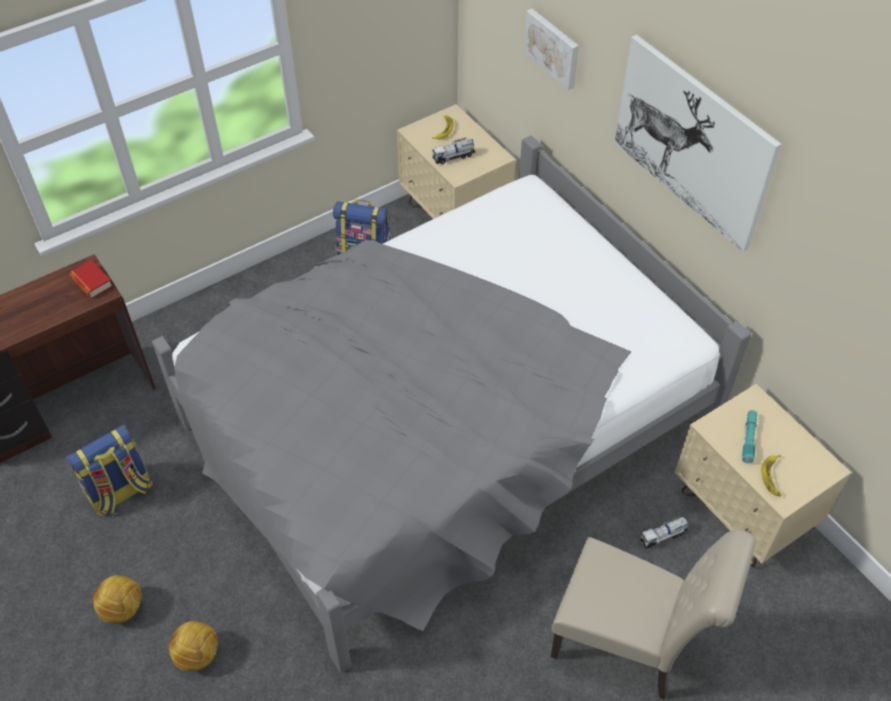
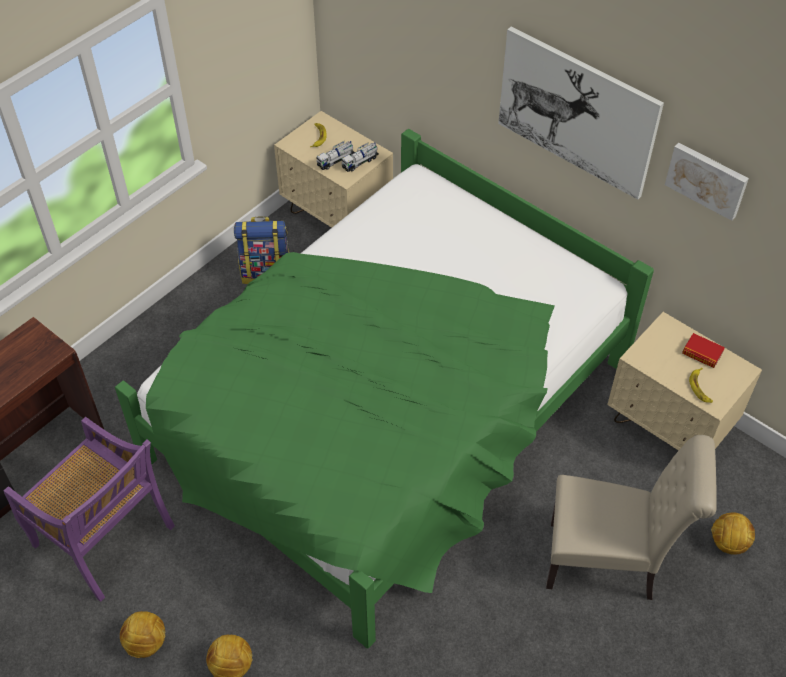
camera: 15 degrees left, 0 degrees up
(92, 282) = (41, 344): book -> book (702, 353)
(120, 492) = (105, 538): backpack -> purple chair
(443, 430) = (389, 413): grey bed -> green bed
(553, 48) = (423, 47): picture -> picture (707, 179)
(663, 536) = (609, 462): toy truck -> toy truck (360, 162)
(748, 439) = (671, 360): turquoise flashlight -> none
(770, 658) = (728, 543): none -> football

